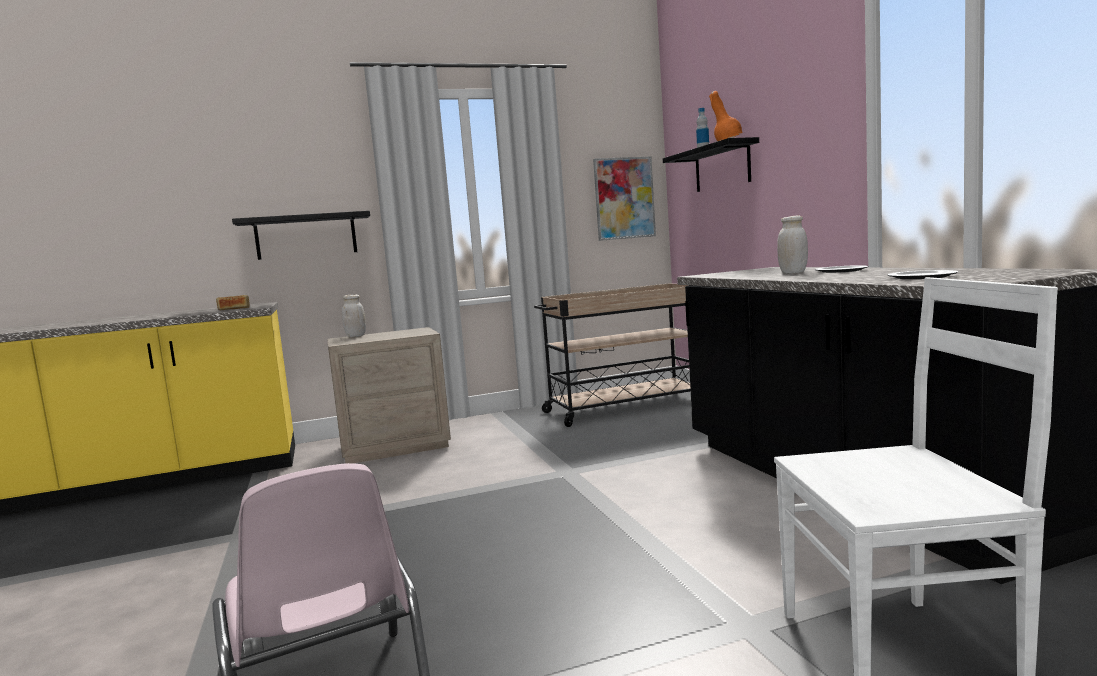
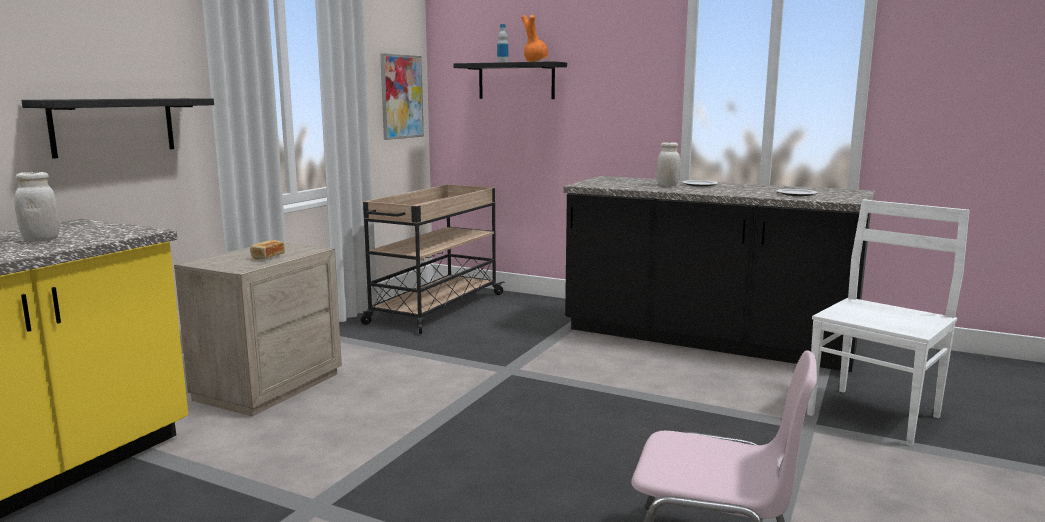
camera: 45 degrees left, 5 degrees up
(234, 309) = (106, 234): bread -> bread (267, 257)
(356, 336) = (214, 258): white jar -> white jar (41, 240)

